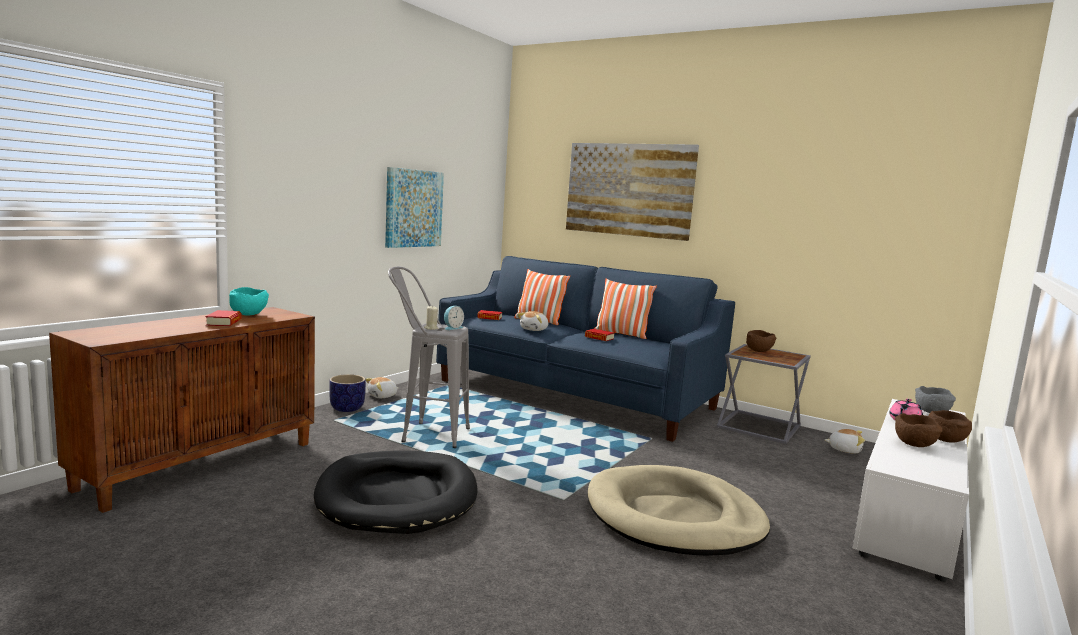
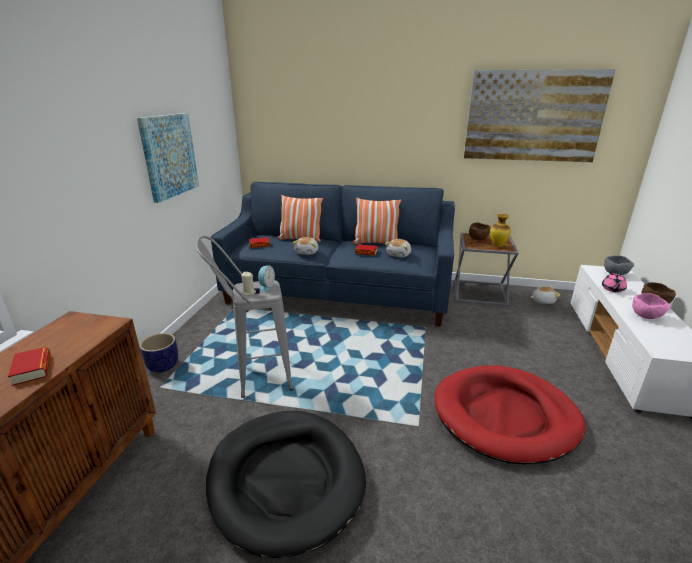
camera: 20 degrees left, 15 degrees up
(249, 314) = (53, 339): turquoise bowl -> none
(382, 396) = (186, 339): plush toy -> plush toy (399, 254)
(629, 190) = (356, 112): picture -> picture (533, 116)
(674, 517) = (505, 416): beige dog bed -> red dog bed
(776, 359) = (497, 246): none -> vase
(915, 445) = (646, 316): brown bowl -> pink bowl

